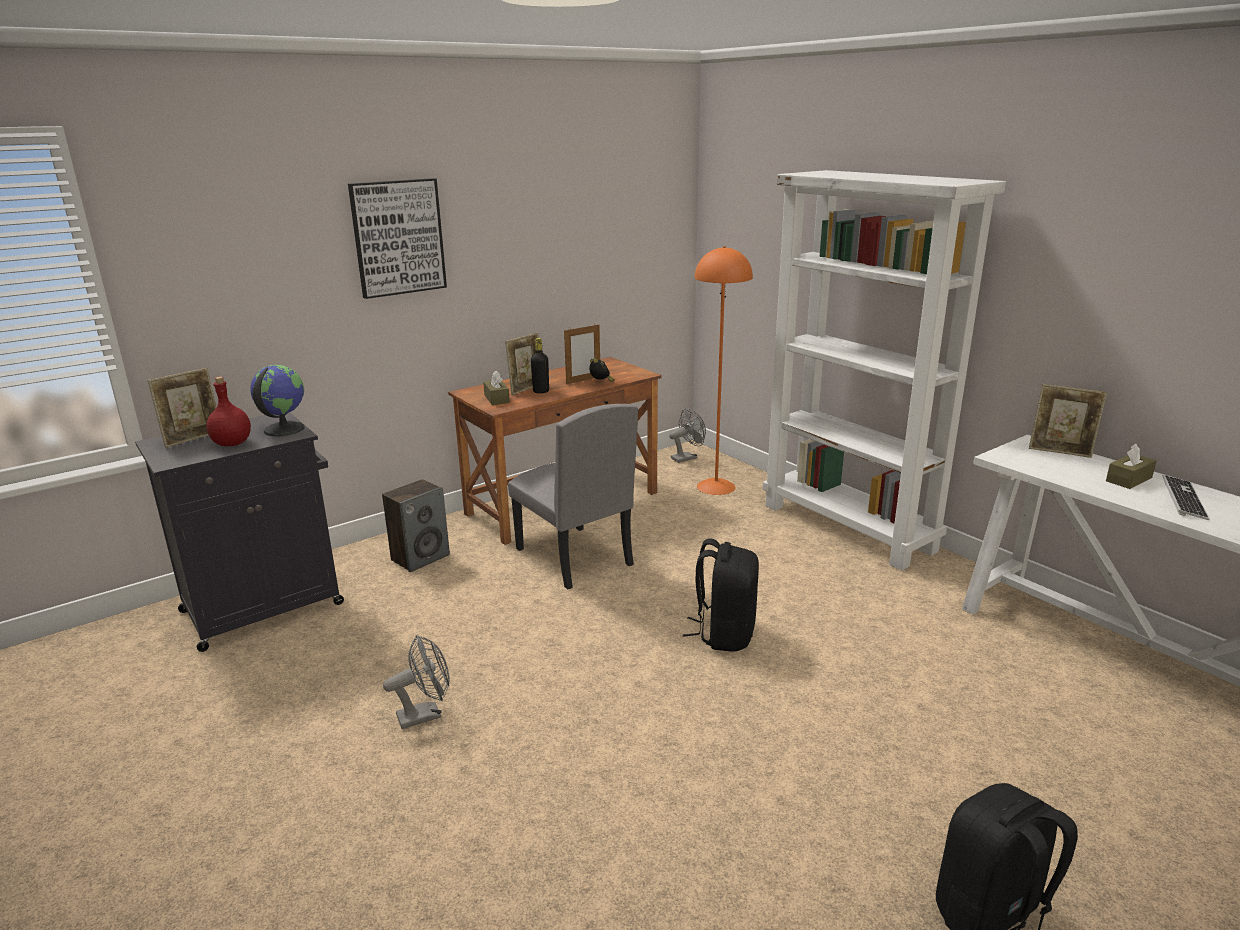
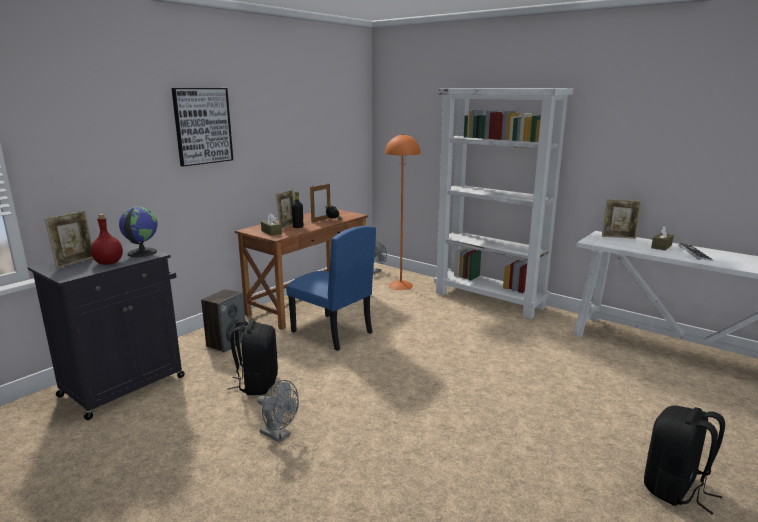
camera: 15 degrees left, 5 degrees down
(426, 714) = (279, 435): grey fan -> grey fan turned 75 degrees clockwise
(573, 557) = (331, 332): grey chair -> blue chair
(724, 633) = (448, 363): black backpack -> black backpack (257, 384)

